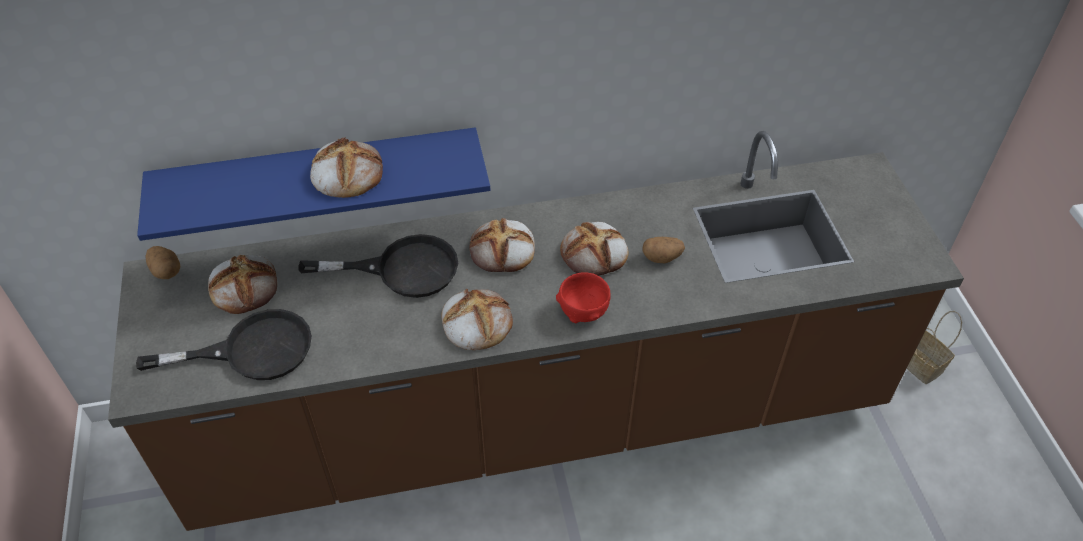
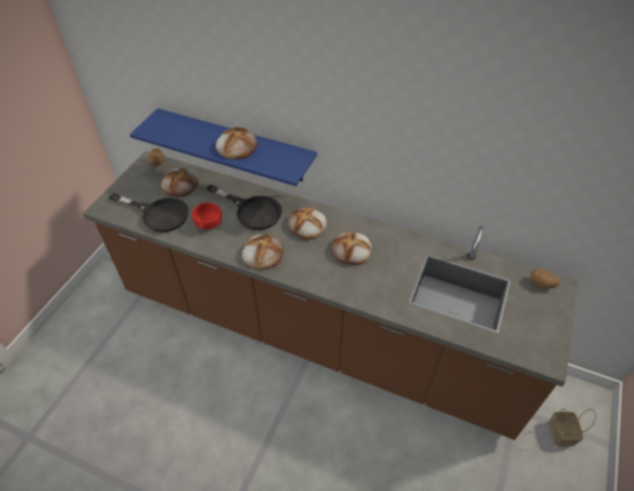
camera: 35 degrees right, 0 degrees up
(583, 310) = (319, 276): red bowl -> red bowl (208, 224)
(662, 257) = (385, 271): potato -> potato (542, 284)

